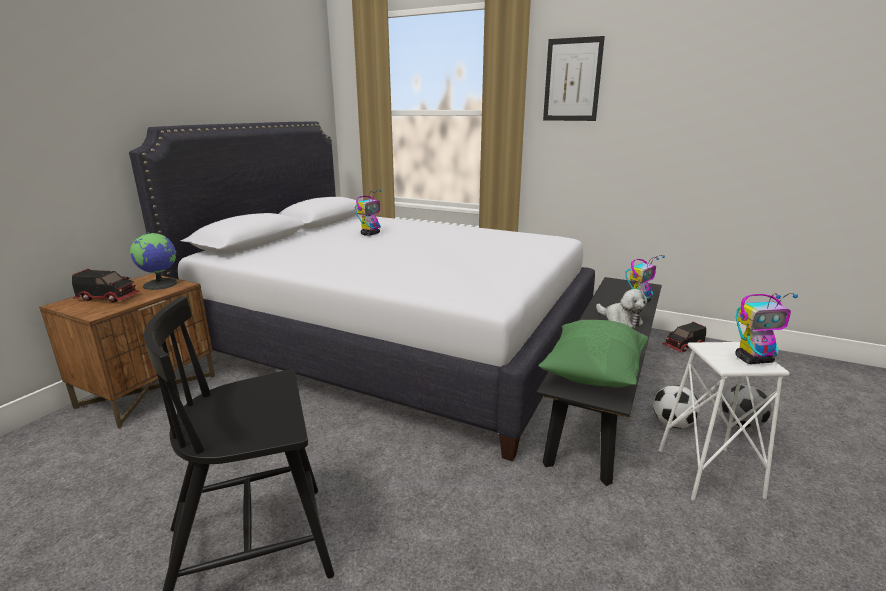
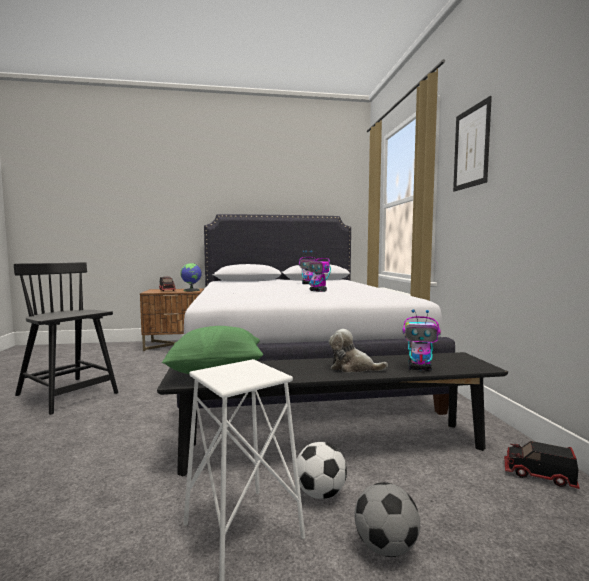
camera: 55 degrees right, 15 degrees down
(620, 320) = (353, 368): plush toy -> plush toy turned 90 degrees clockwise
(754, 360) = (237, 379): toy robot -> toy robot (318, 291)

